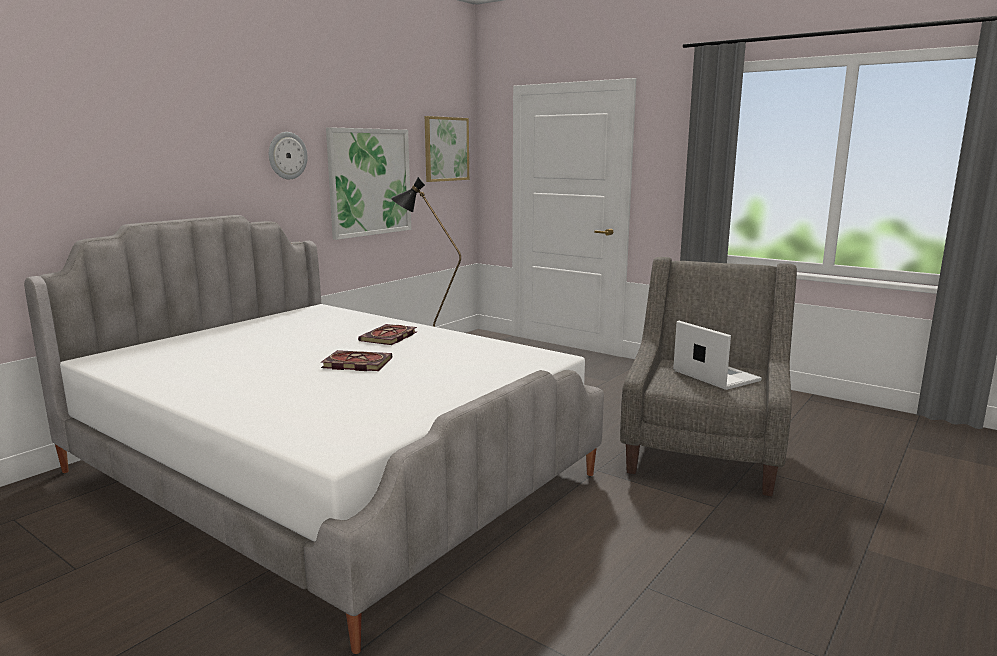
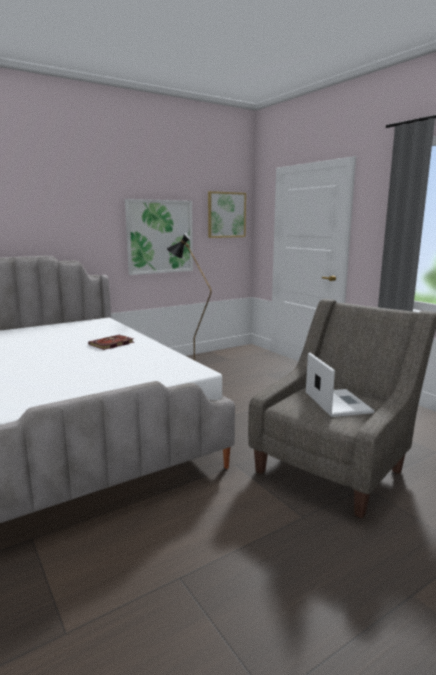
camera: 20 degrees right, 0 degrees up
(287, 155) = (93, 217): wall clock -> none
(355, 364) = (61, 360): book -> none

